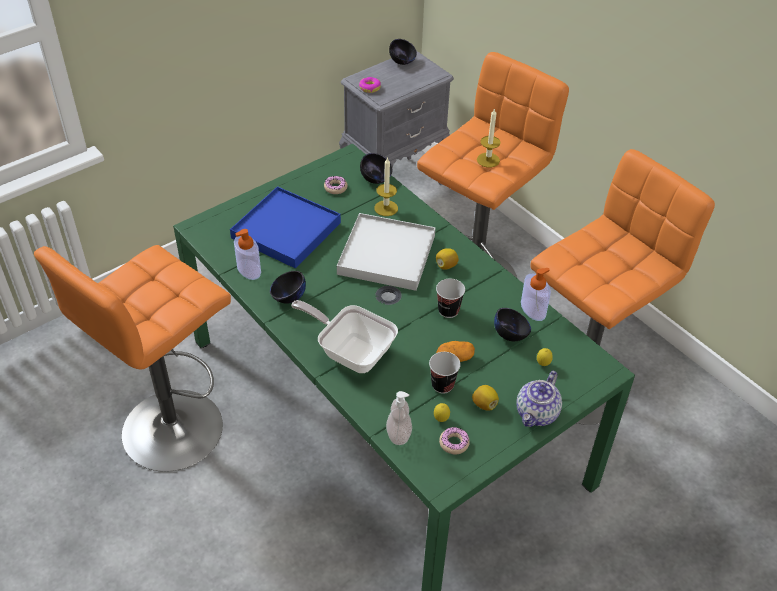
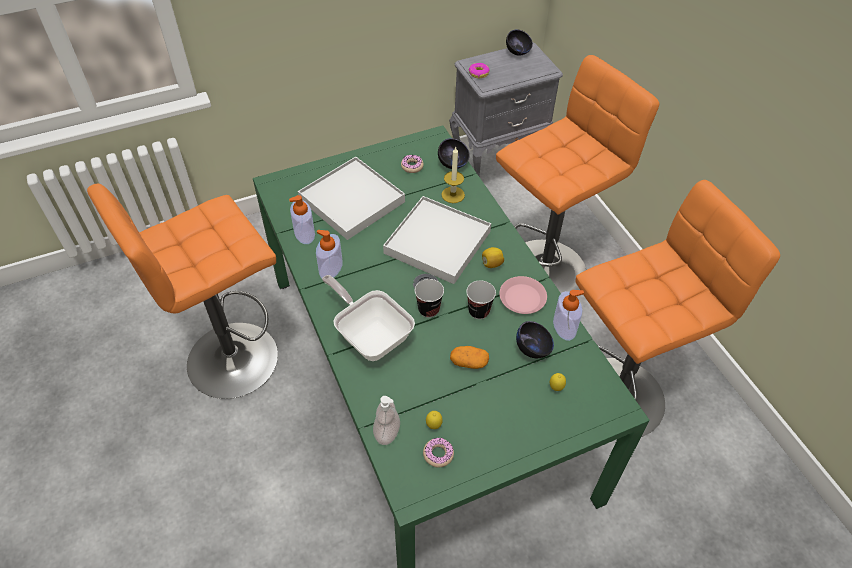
camera: 15 degrees right, 5 degrees up
(286, 230) = (352, 200): blue tray -> white tray
(288, 297) = (331, 268): black bowl -> soap dispenser
(442, 385) = (447, 389): cup -> cup (428, 309)
(484, 404) = (482, 418): lemon -> none
(485, 291) = (522, 298): none -> pink plate
(488, 160) = (565, 163): candle -> none
(537, 414) = (533, 441): teapot -> none

